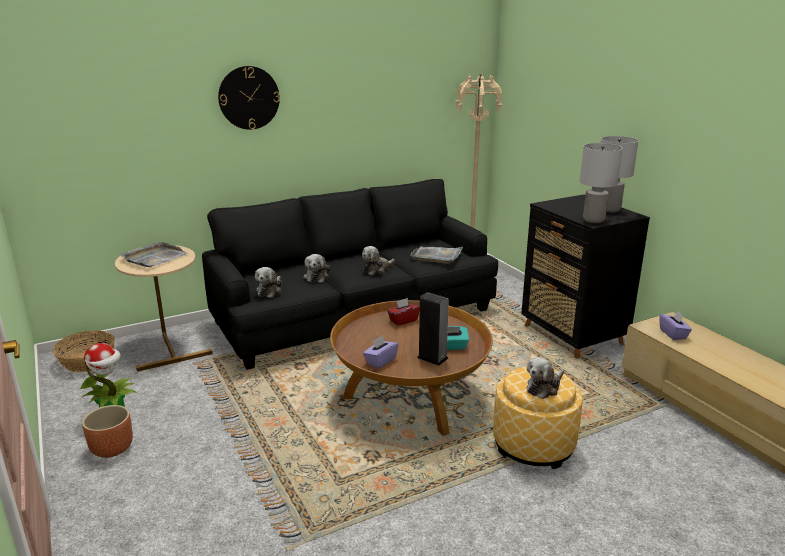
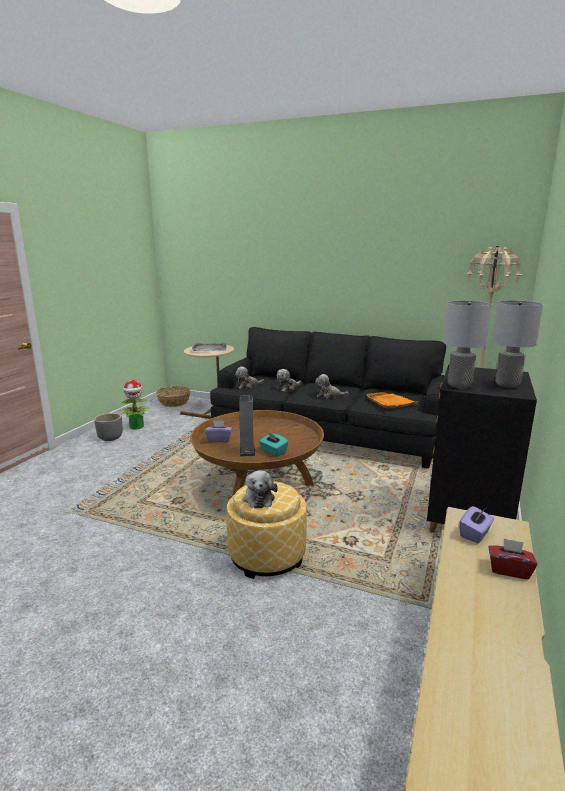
camera: 50 degrees right, 5 degrees down
(112, 449) = (110, 438): brown planter -> grey planter
(249, 98) = (294, 254): wall clock -> none
(403, 320) = (284, 428): red tissue box -> red tissue box (509, 570)
(437, 256) = (390, 402): grey tray -> orange tray
(544, 387) = (258, 498): plush toy -> plush toy turned 105 degrees counterclockwise

